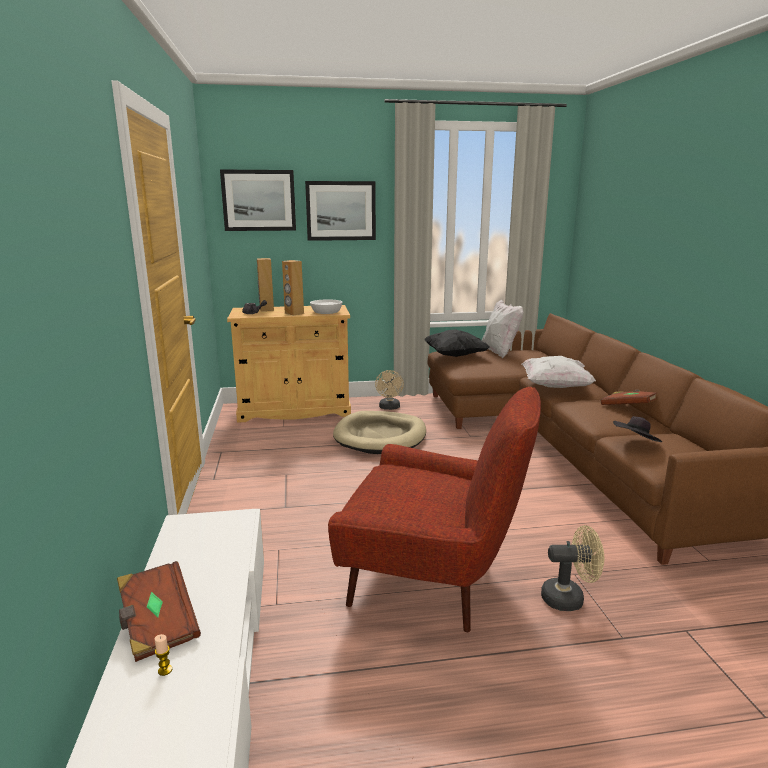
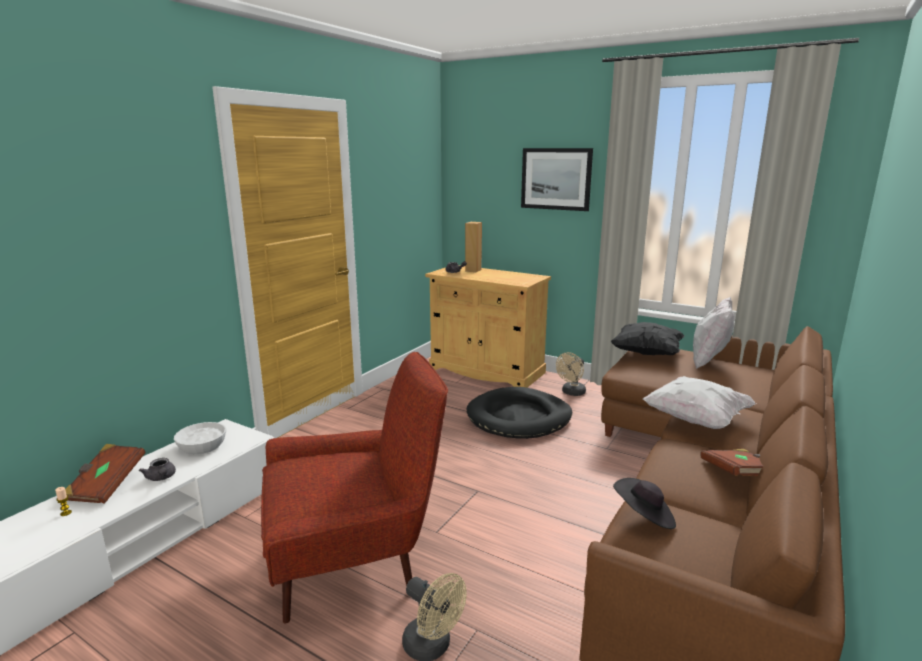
camera: 40 degrees right, 0 degrees up
(213, 588) = (161, 478): none -> grey teapot
(259, 200) = (483, 167): picture -> none
(294, 313) = (484, 277): brown speaker -> none
(326, 312) = (513, 281): white bowl -> white bowl (201, 446)
(380, 436) = (519, 417): beige dog bed -> black dog bed
(432, 581) = (355, 561): red armchair -> red armchair turned 75 degrees counterclockwise

